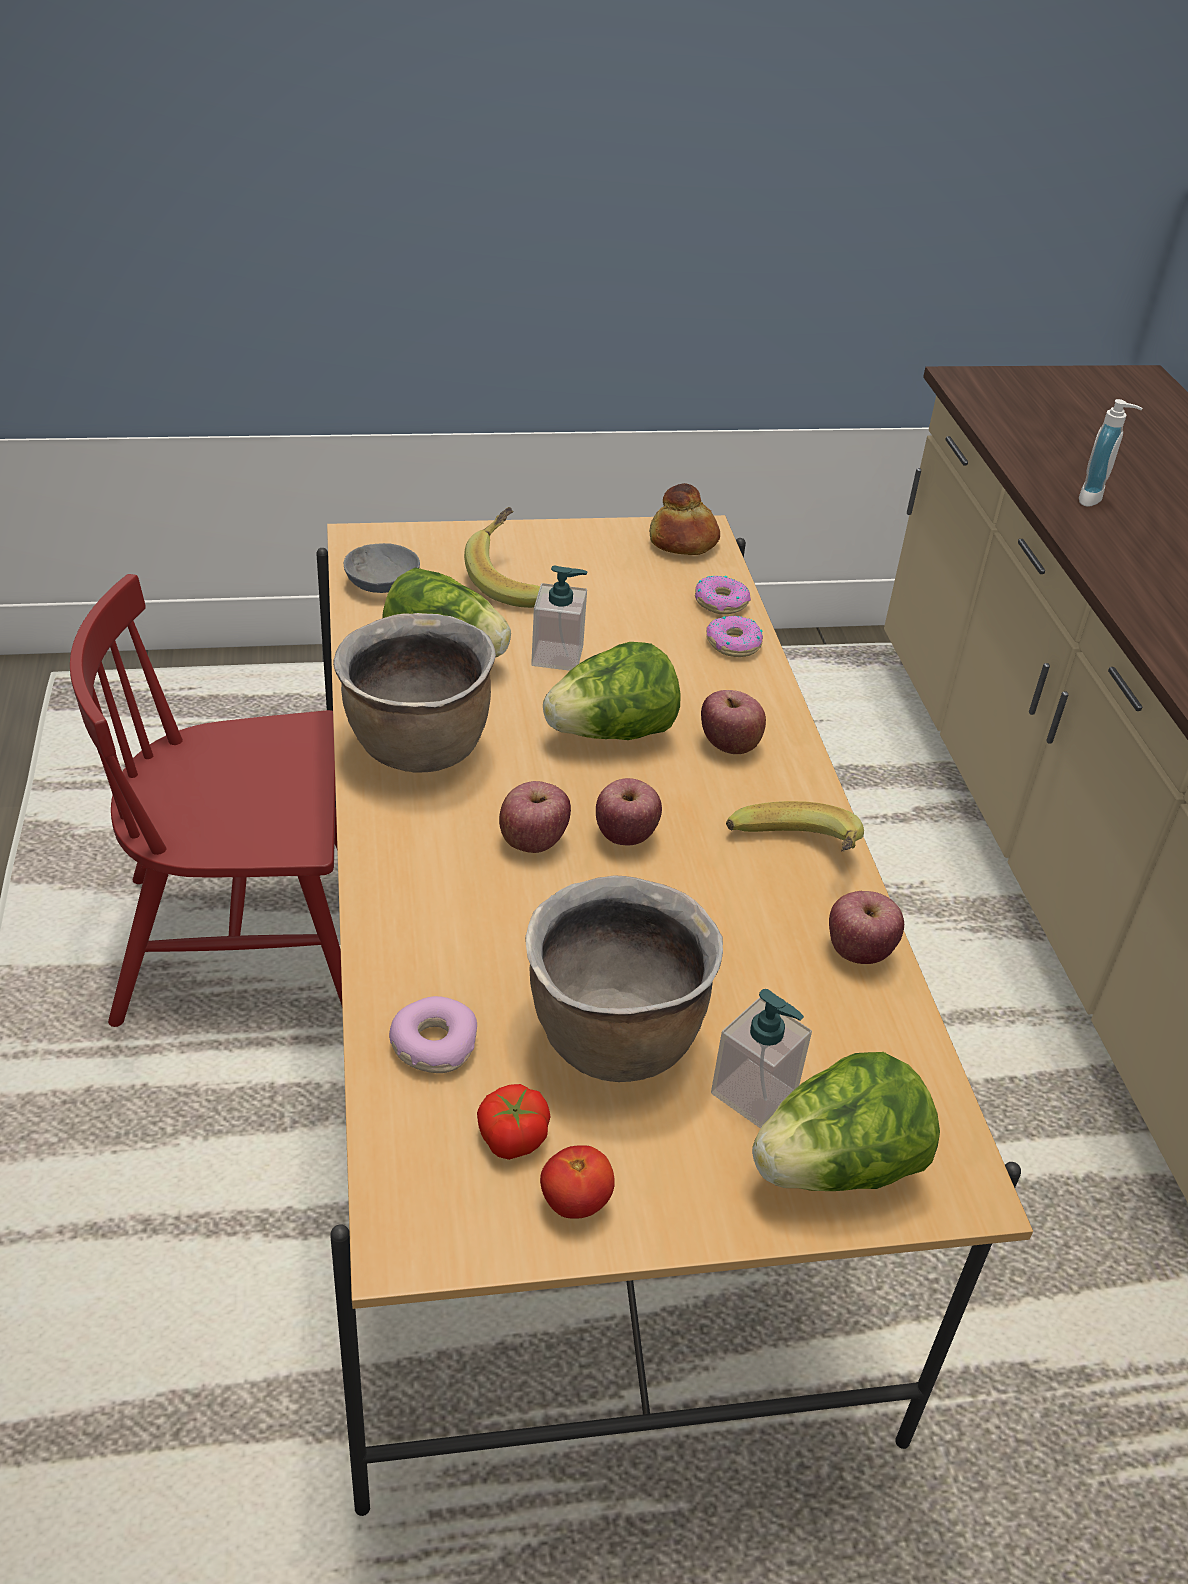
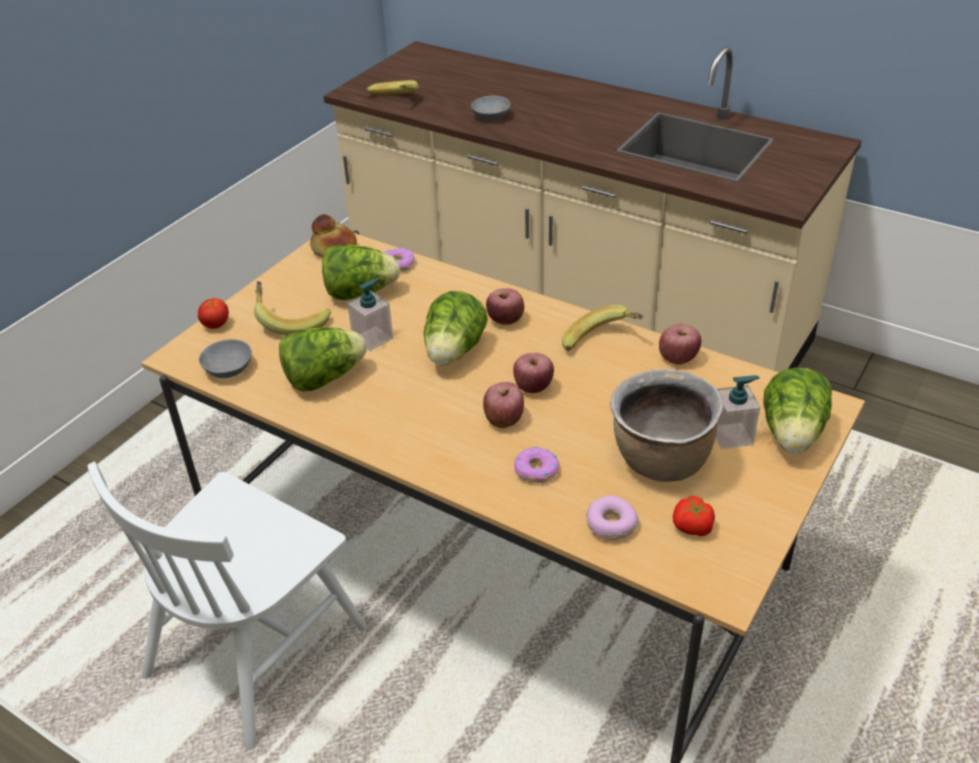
camera: 45 degrees left, 0 degrees up
(243, 943) = (256, 649): red chair -> white chair
(417, 748) = (388, 425): brown cooking pot -> none
(575, 1202) = (747, 525): tomato -> tomato (216, 325)
(629, 602) = (360, 292): none -> lettuce
(733, 644) = (434, 278): donut -> donut (536, 470)
(996, 416) = (392, 102): none -> banana
(1095, 499) = (490, 116): soap dispenser -> grey bowl

